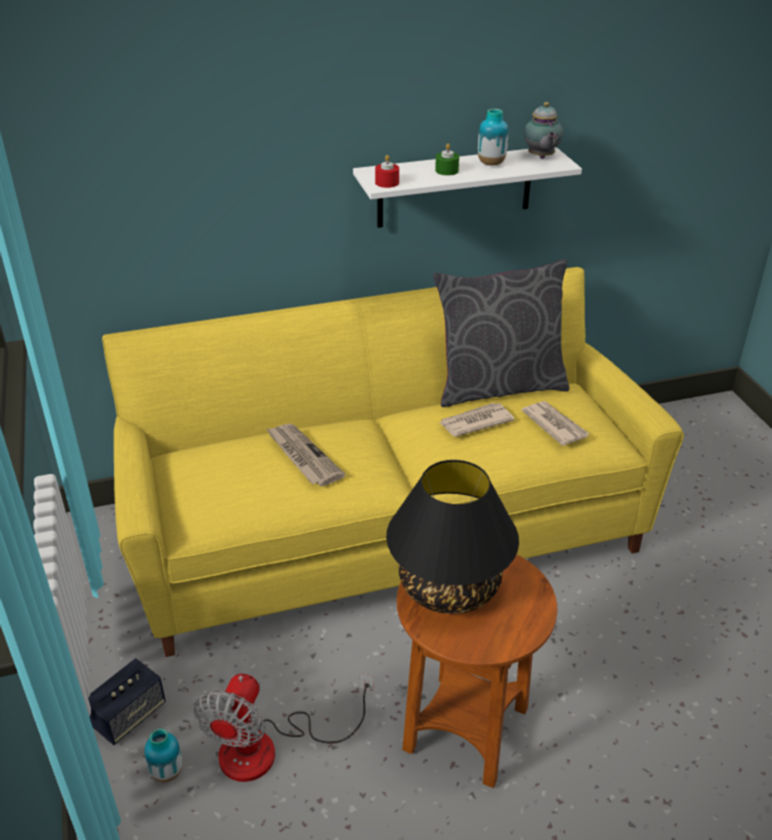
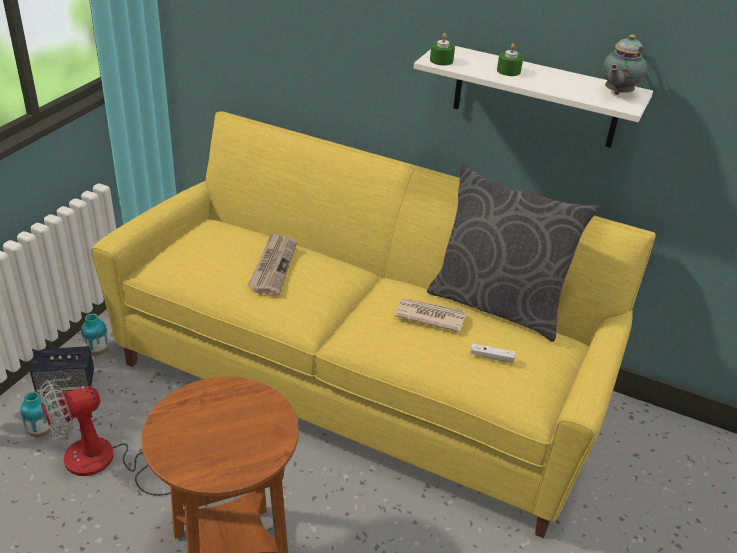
camera: 40 degrees right, 0 degrees up
(387, 182) = (441, 60): red candle -> green candle
(448, 587) = (216, 407): black table lamp -> none
(491, 163) = (559, 80): vase -> vase (97, 351)
(554, 425) = (492, 357): newspaper -> white game controller

